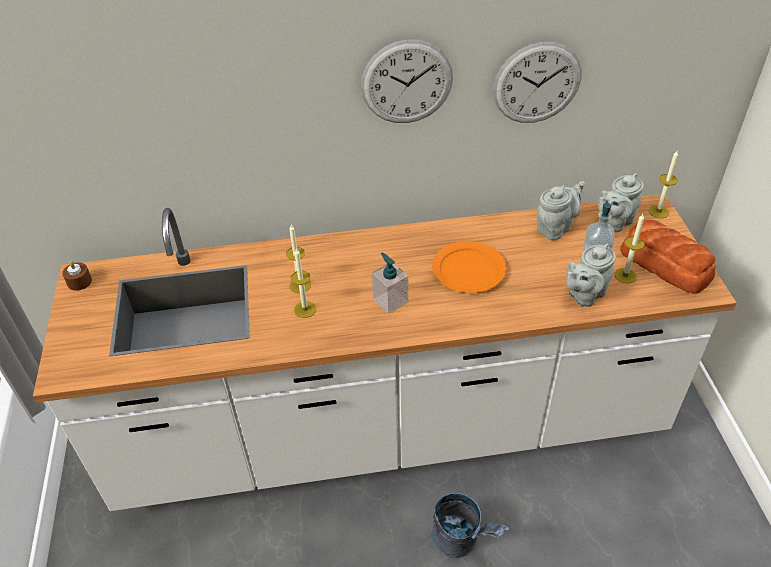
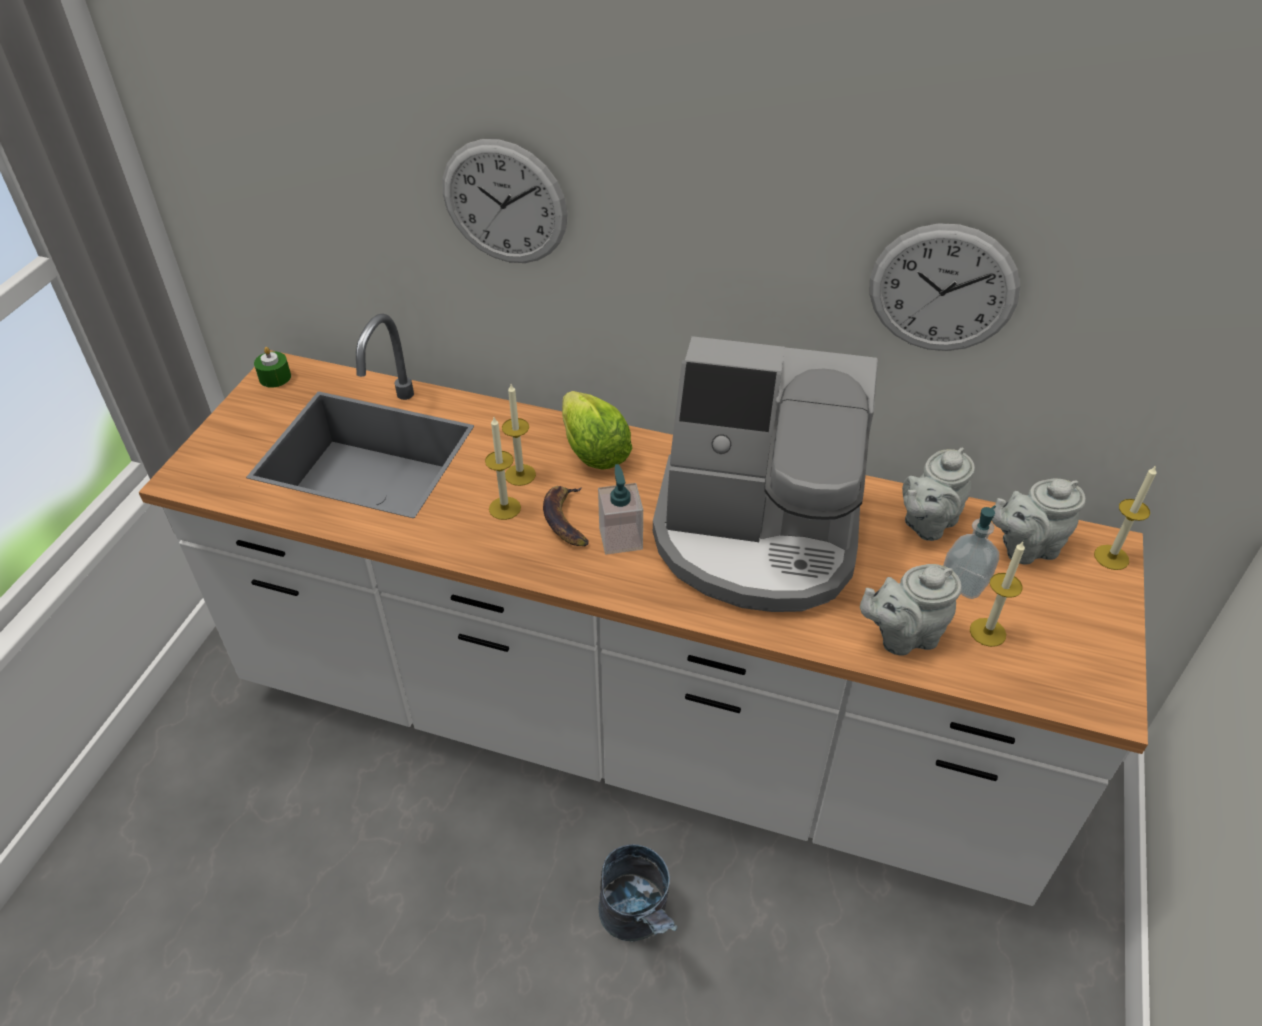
camera: 25 degrees right, 0 degrees up
(79, 282) = (275, 377): brown candle -> green candle
(336, 254) = (593, 451): none -> lettuce
(349, 302) = (566, 519): none -> banana
(407, 82) = (738, 232): wall clock -> wall clock (504, 203)
(469, 269) = (757, 536): orange plate -> coffee machine
(556, 227) = (927, 523): grey teapot -> grey teapot turned 150 degrees clockwise
(666, 265) = (1066, 641): bread -> none

